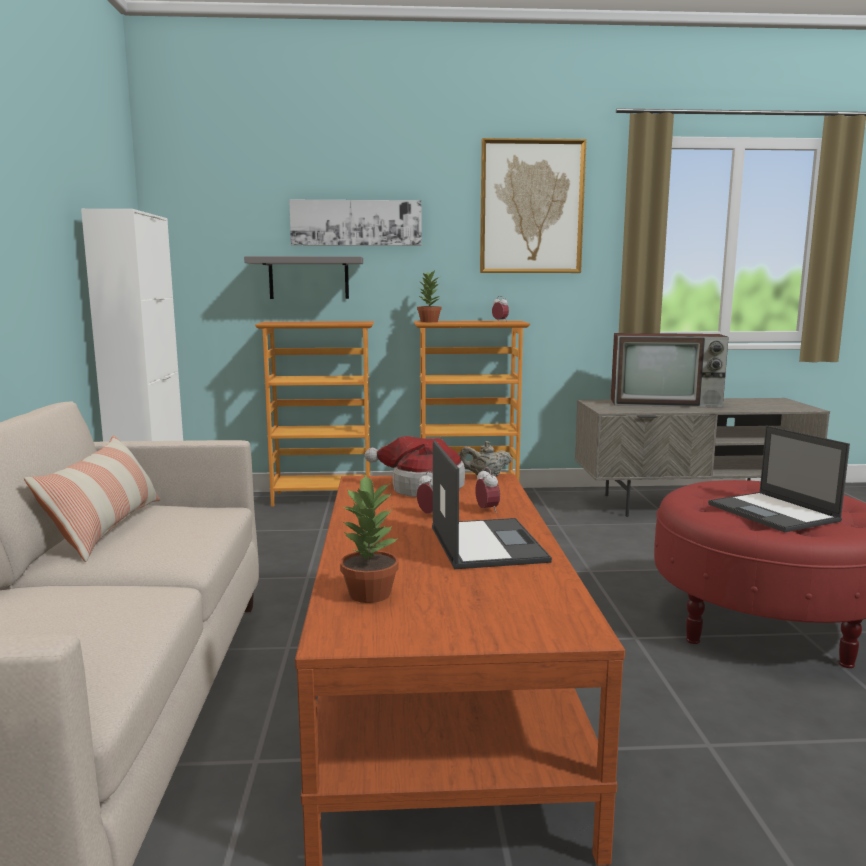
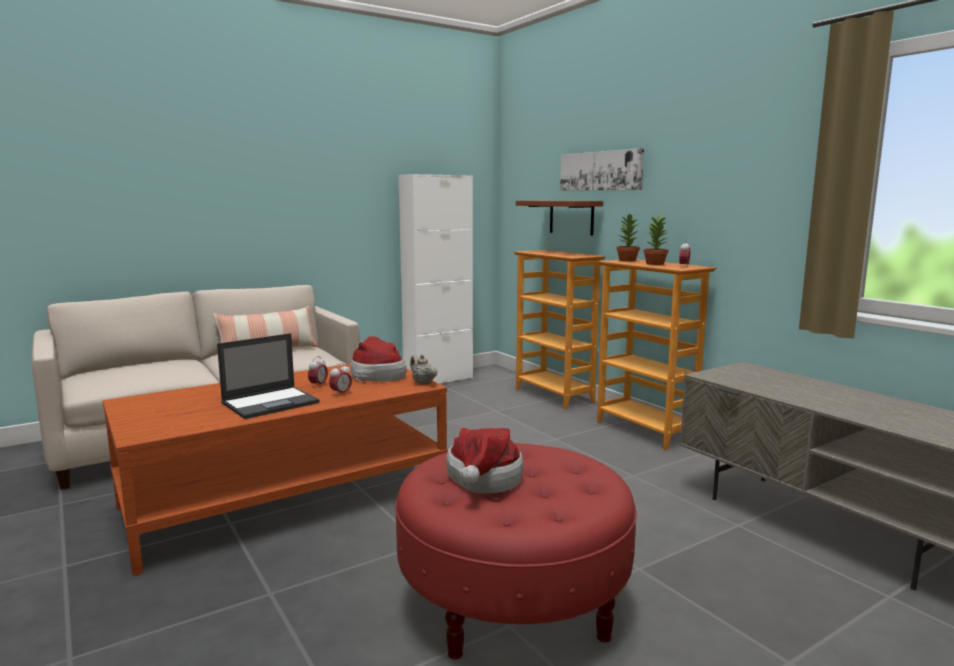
camera: 60 degrees right, 0 degrees up
(309, 278) = (571, 217): grey shelf -> brown shelf
(371, 593) = (179, 396): potted plant -> potted plant (655, 264)
(531, 207) = (734, 147): picture -> none
(667, 403) = (813, 388): television -> none
(774, 513) = (483, 481): laptop -> hat

